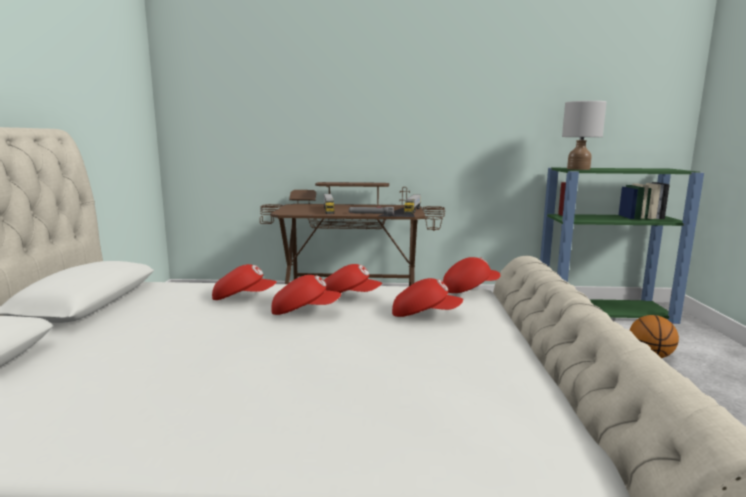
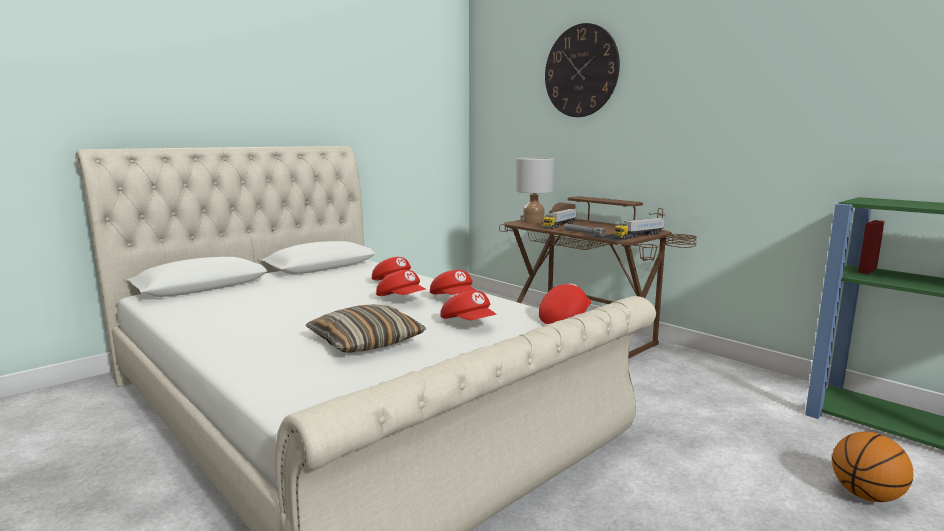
camera: 45 degrees right, 0 degrees up
(308, 60) = (581, 71): none -> wall clock
(400, 366) = (365, 342): none -> pillow
(469, 288) = (564, 318): red cap -> red cap turned 75 degrees counterclockwise
(578, 169) = (872, 202): grey table lamp -> grey table lamp (533, 222)

